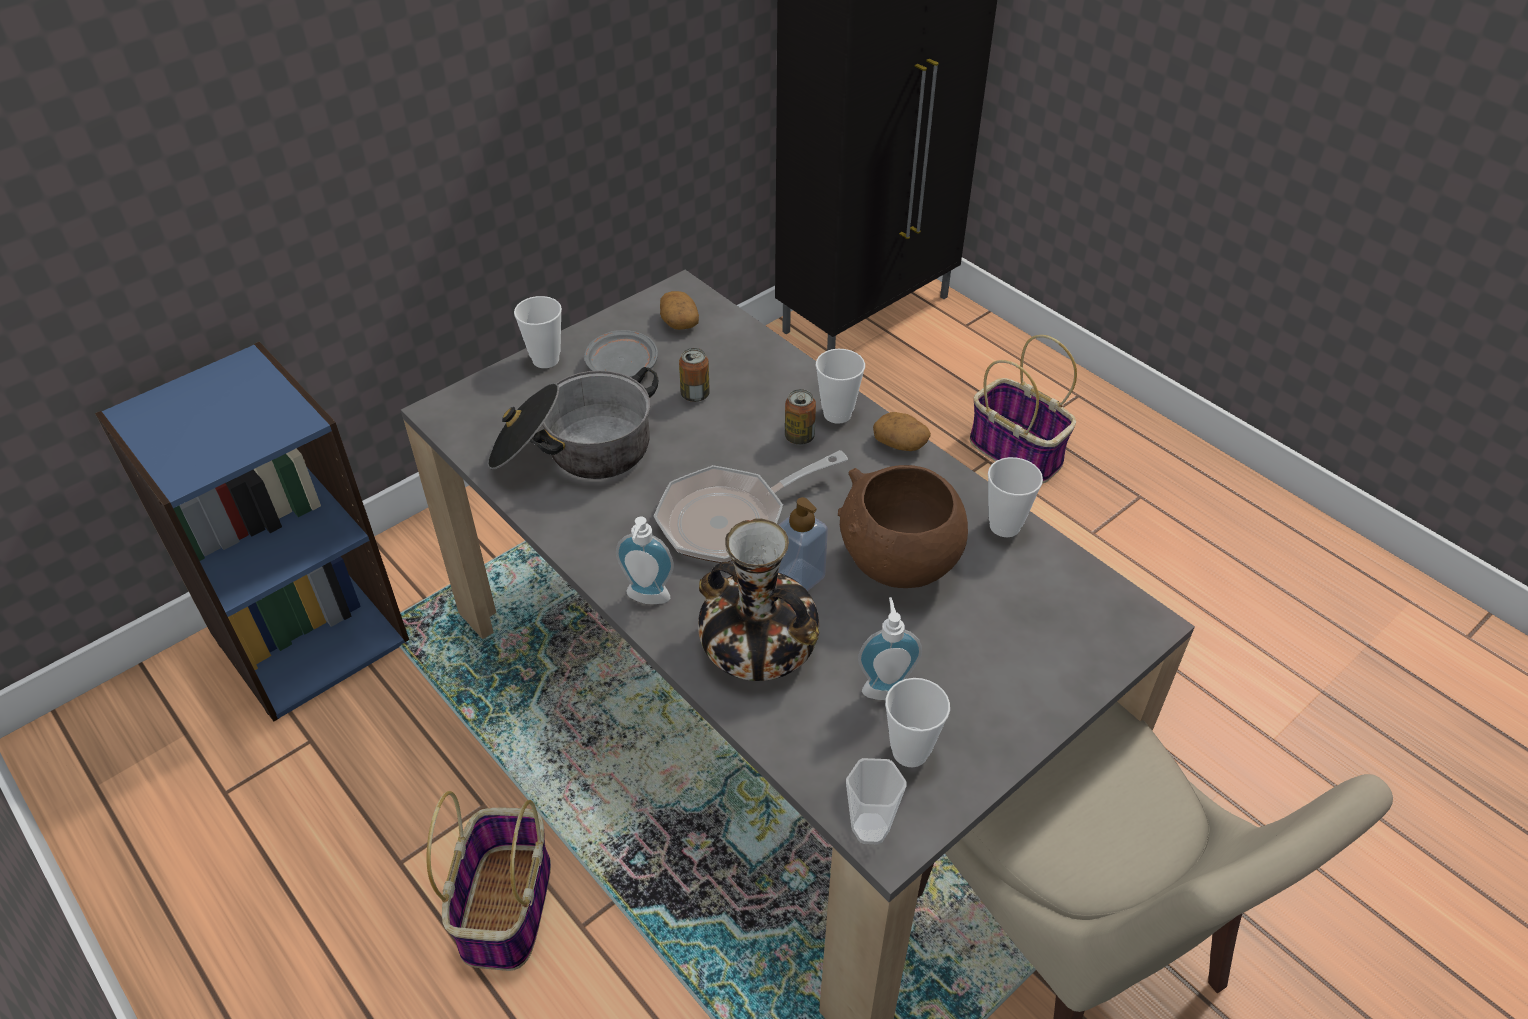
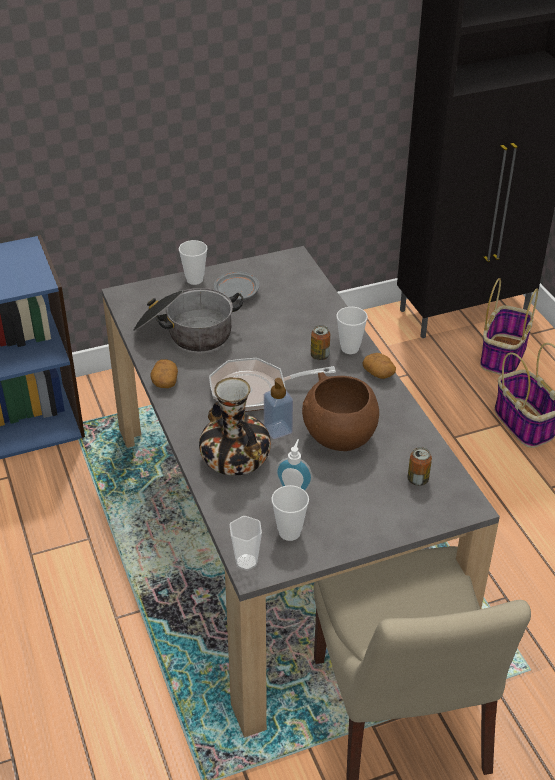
camera: 20 degrees right, 5 degrees down
(506, 905) = (79, 593): basket -> basket (503, 355)
(646, 599) = (186, 419): soap dispenser -> none
(679, 321) = (283, 275): potato -> potato (164, 381)
(695, 395) = (271, 318): can -> can (418, 480)
(1004, 526) = (415, 433): cup -> none

